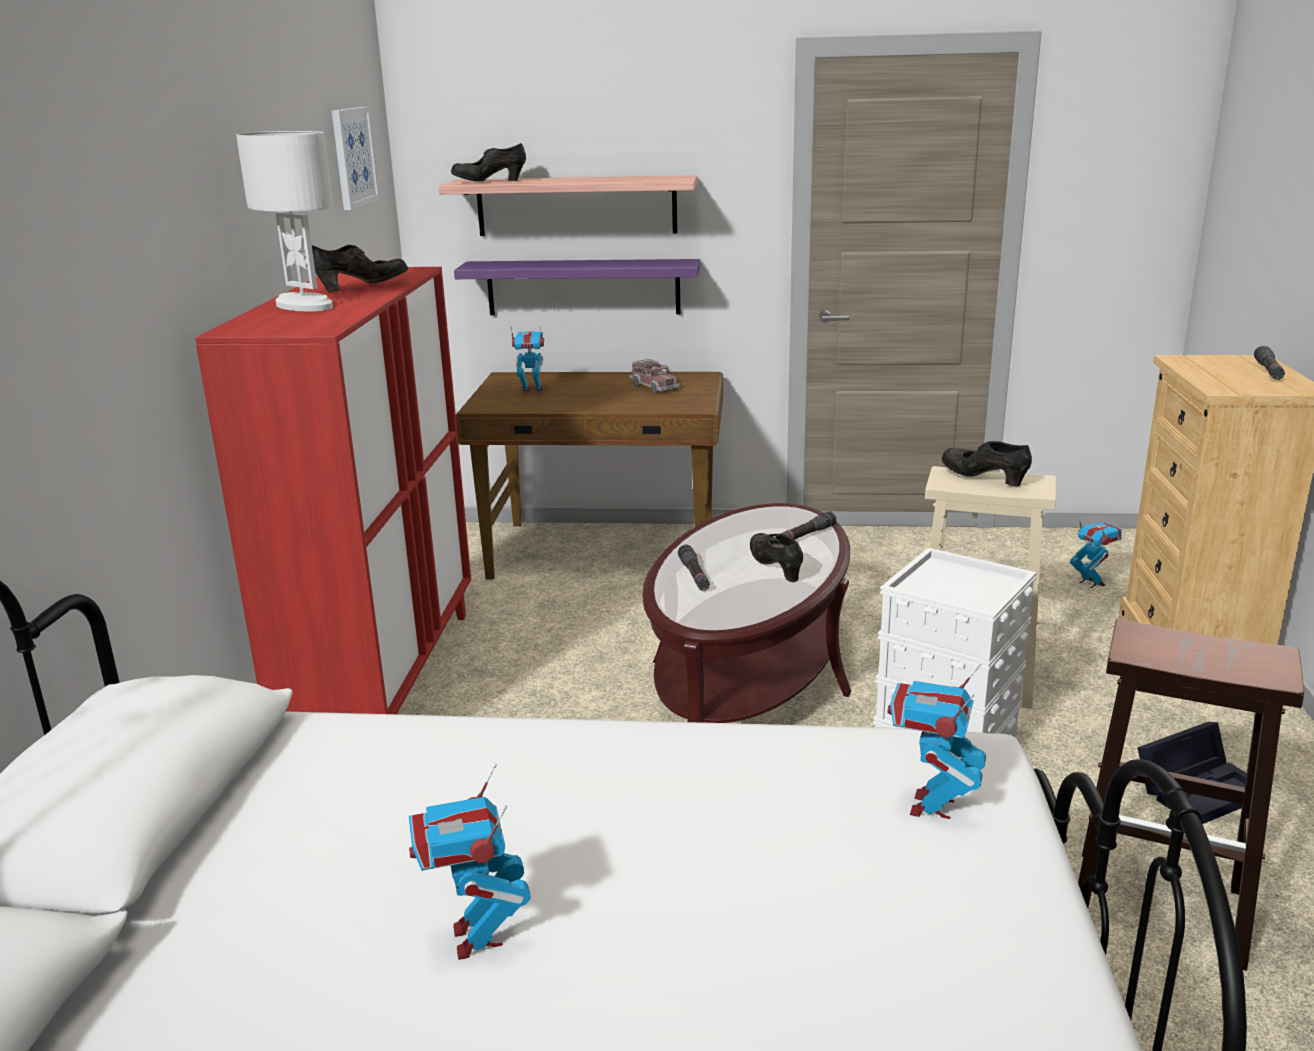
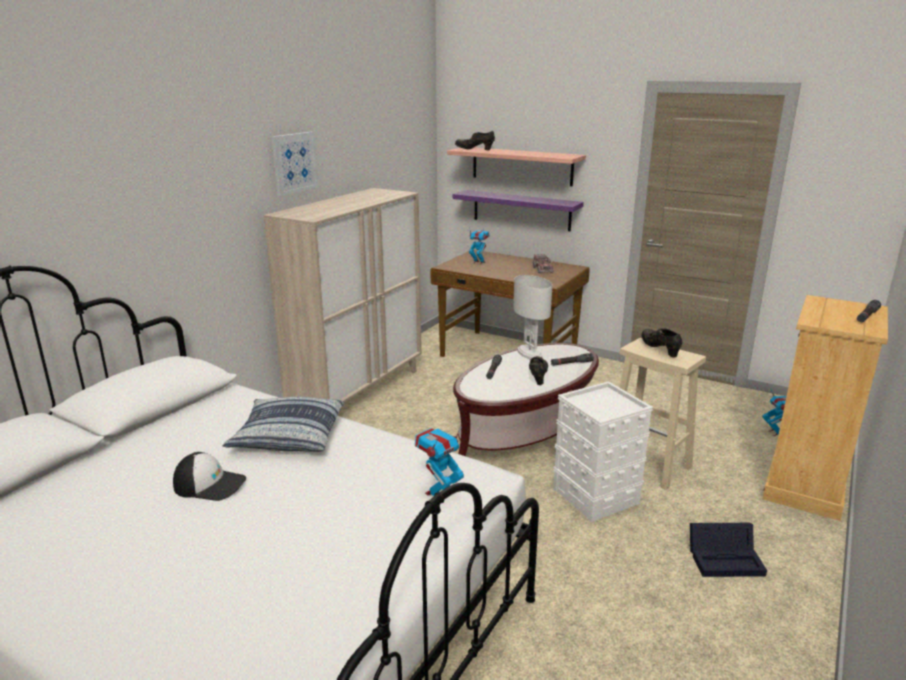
camera: 25 degrees right, 0 degrees up
(305, 306) = (327, 206): white table lamp -> white table lamp (530, 354)
(353, 157) = (402, 133): picture -> picture (294, 162)
(363, 287) = (365, 199): black shoe -> none
(385, 679) = (358, 391): red cabinet -> beige cabinet
(476, 938) = (210, 484): toy robot -> cap
(527, 784) = (288, 435): none -> pillow
(1162, 906) = (639, 607): brown stool -> none

